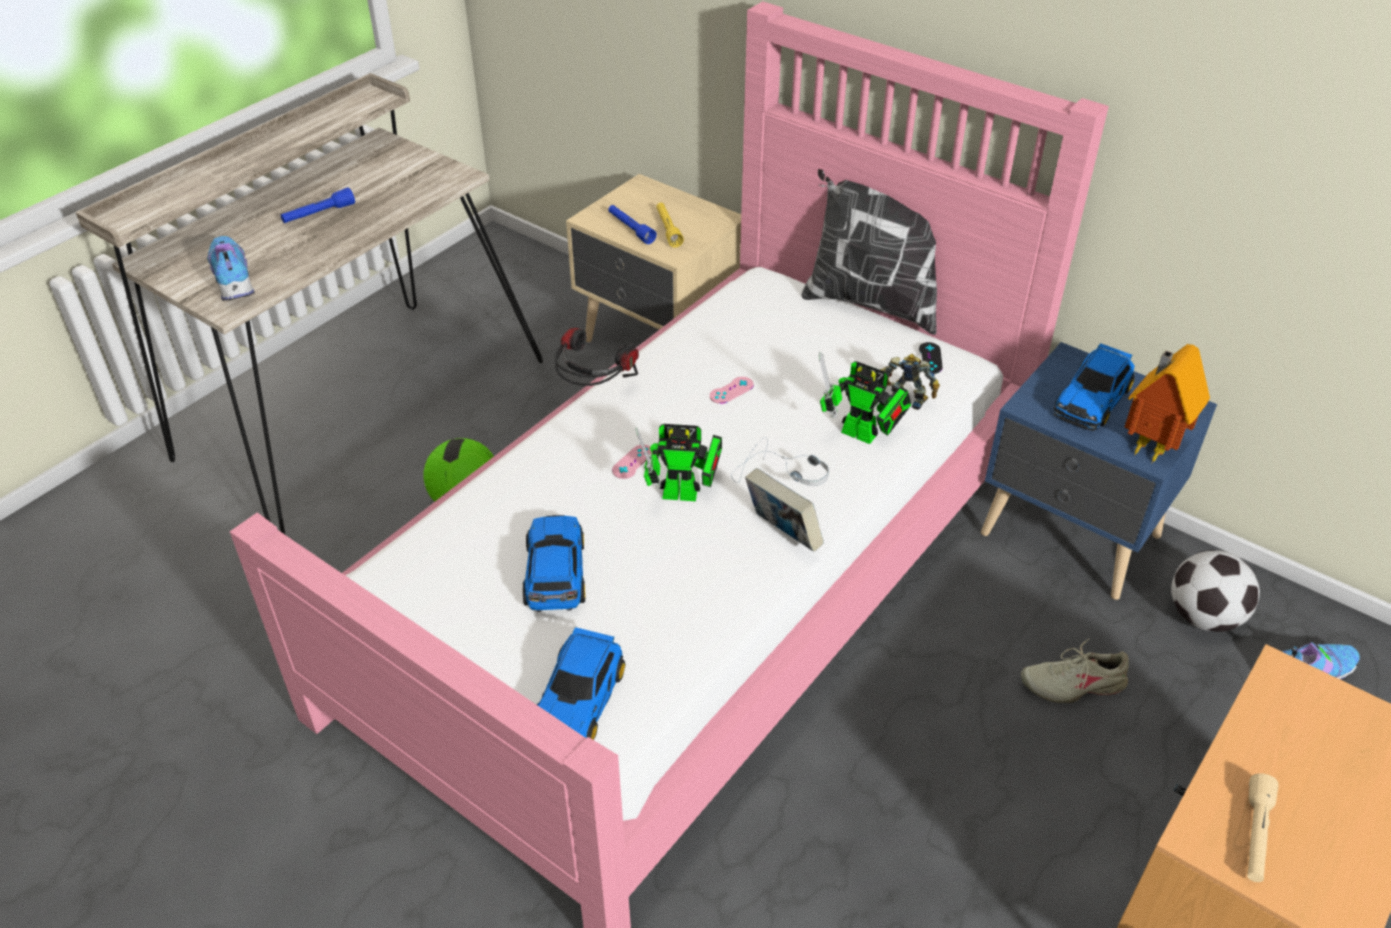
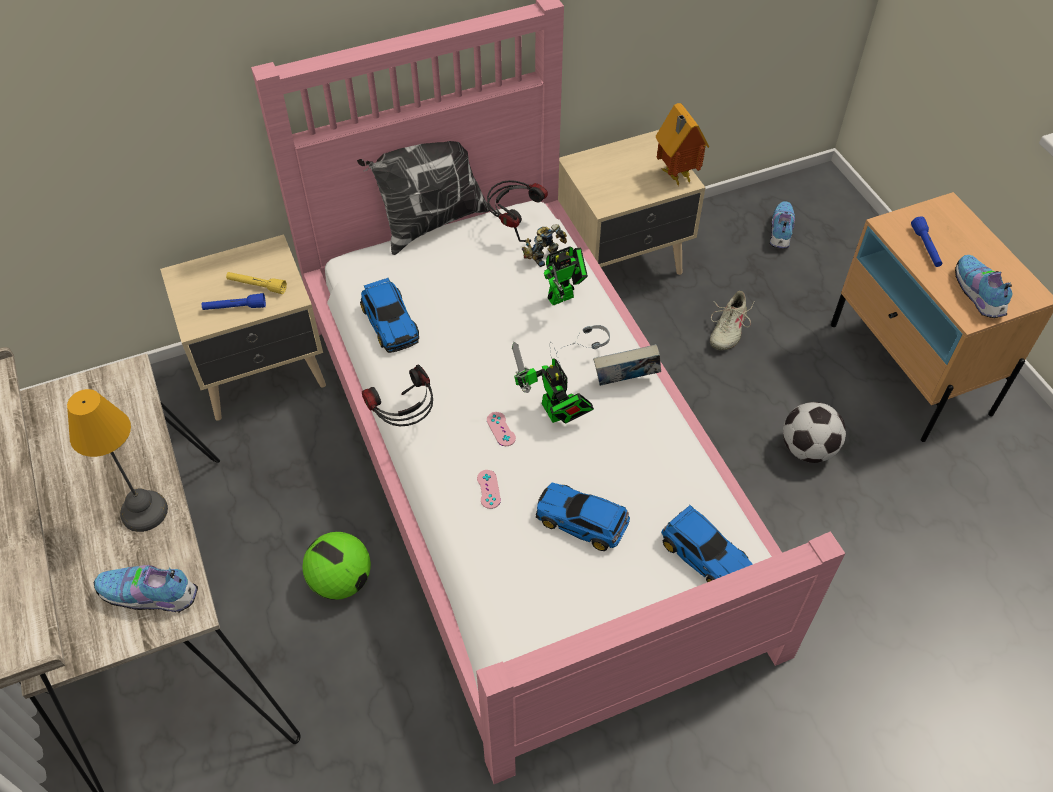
camera: 60 degrees left, 10 degrees up
(316, 242) = (143, 512): none -> table lamp
(319, 214) = (96, 496): blue flashlight -> blue flashlight (925, 247)
(686, 495) = (555, 414): toy robot -> toy robot turned 120 degrees clockwise
(731, 390) = (467, 340): pink game controller -> pink game controller (488, 489)
(930, 358) = (514, 225): black game controller -> headphones
(1071, 538) = (622, 264): blue nightstand -> beige nightstand
(1093, 399) = (619, 175): toy car -> toy car (390, 322)
(1203, 617) = (717, 245): football -> football (807, 449)
(1255, 835) = (978, 296): beige flashlight -> shoe

